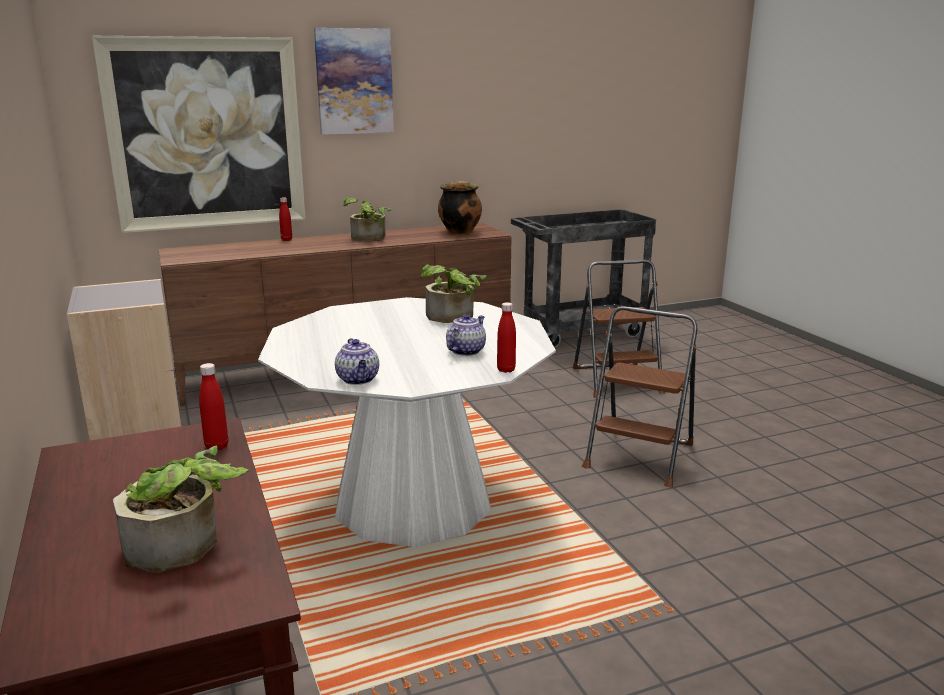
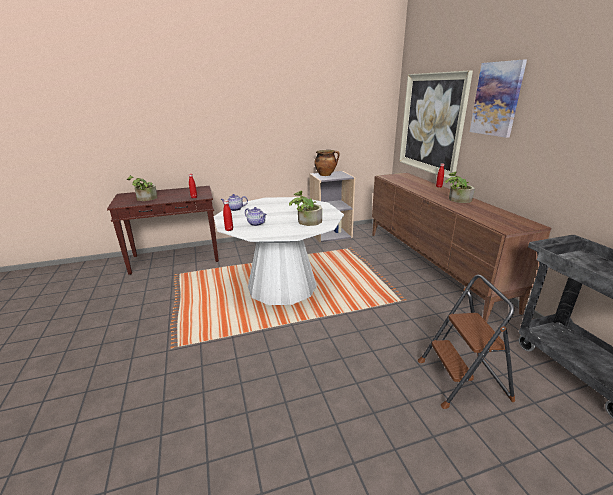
camera: 95 degrees right, 5 degrees up
(459, 232) = (500, 220): cooking pot -> cooking pot (326, 175)
(641, 453) = (323, 368): brown step ladder -> none

